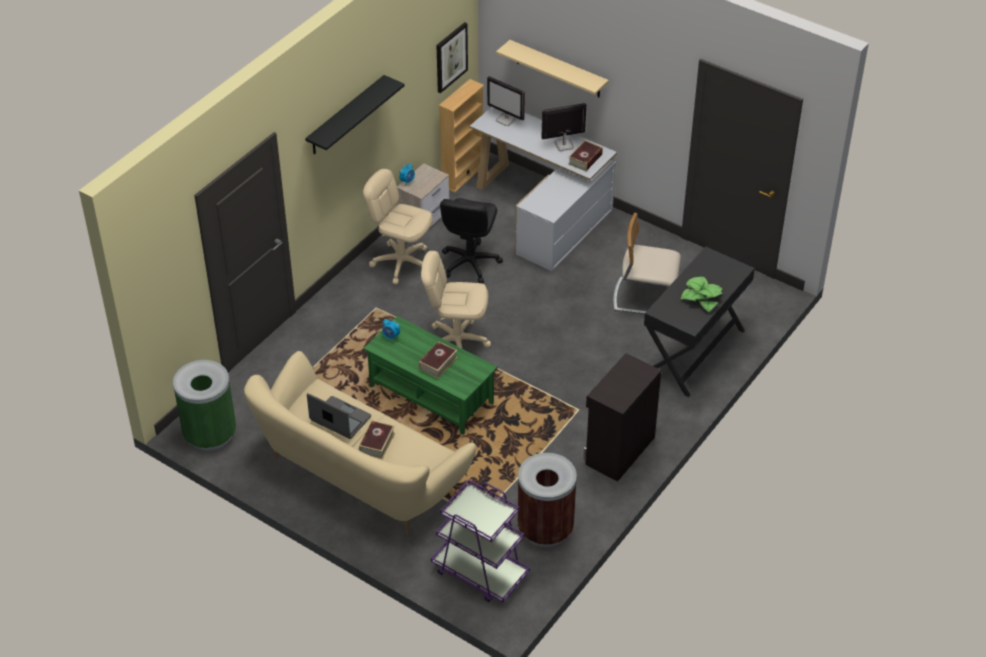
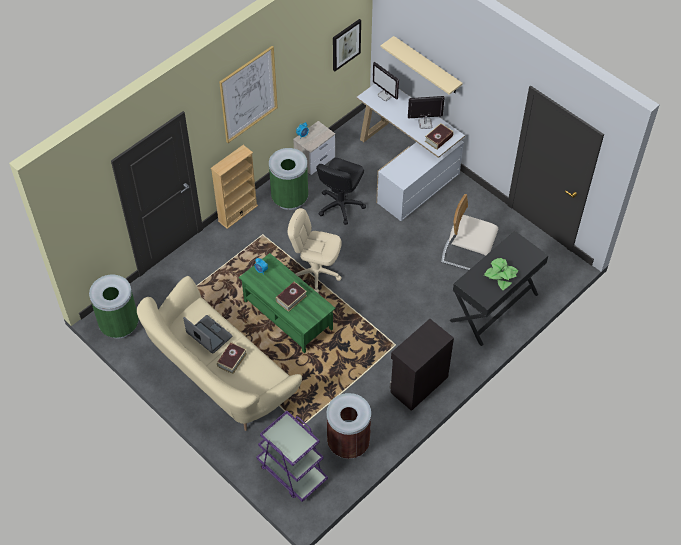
camera: 10 degrees right, 10 degrees up
(346, 116) = (248, 94): black shelf -> picture
(401, 263) = (289, 198): beige office chair -> green trash can
(462, 176) = (351, 128): beige bookcase -> beige bookcase (237, 213)

